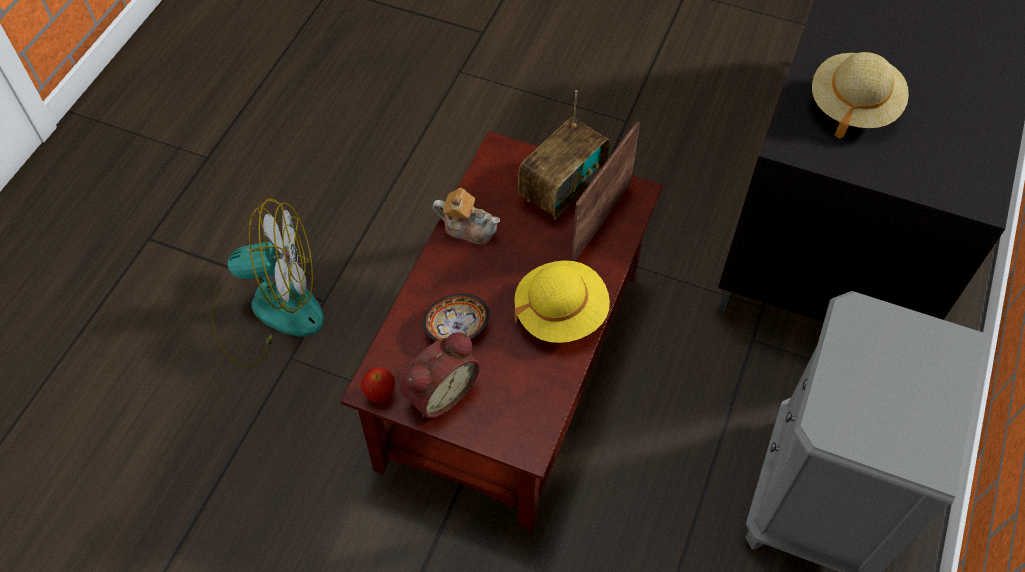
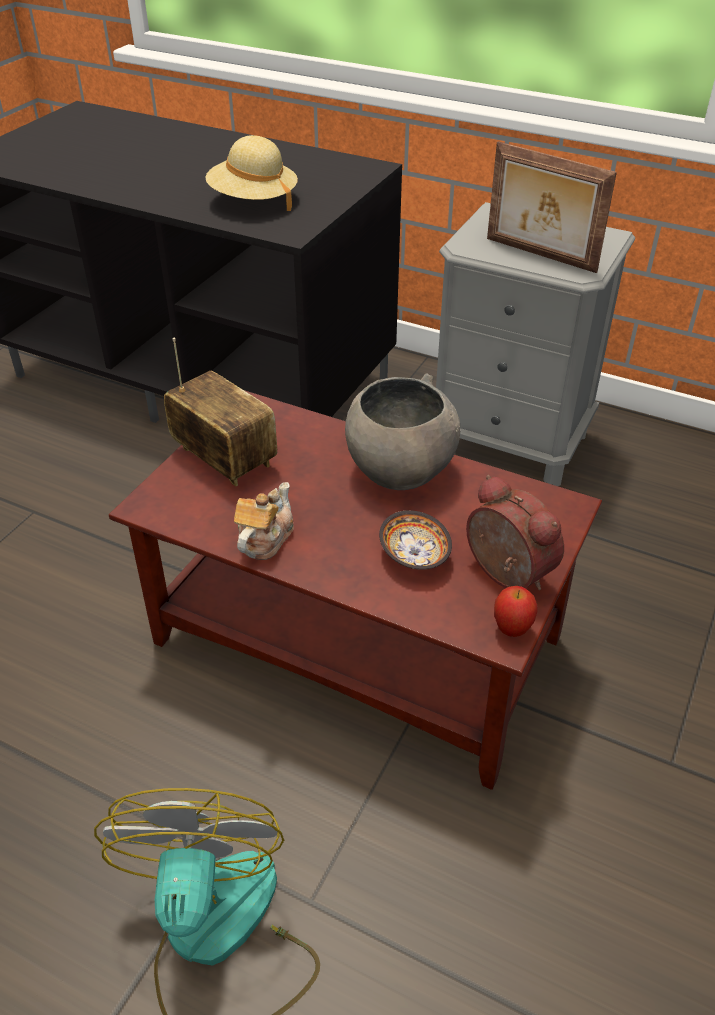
camera: 85 degrees left, 15 degrees down
(560, 313) = (399, 471): yellow hat -> grey bowl
(599, 221) = (280, 434): picture frame -> picture frame (539, 255)

